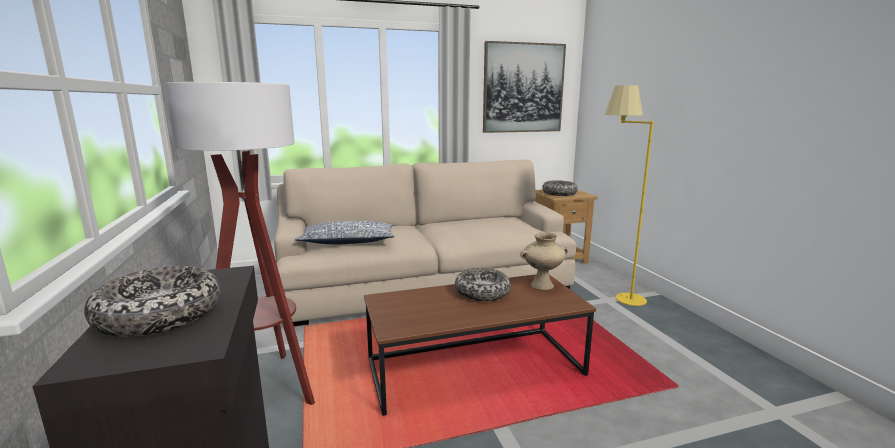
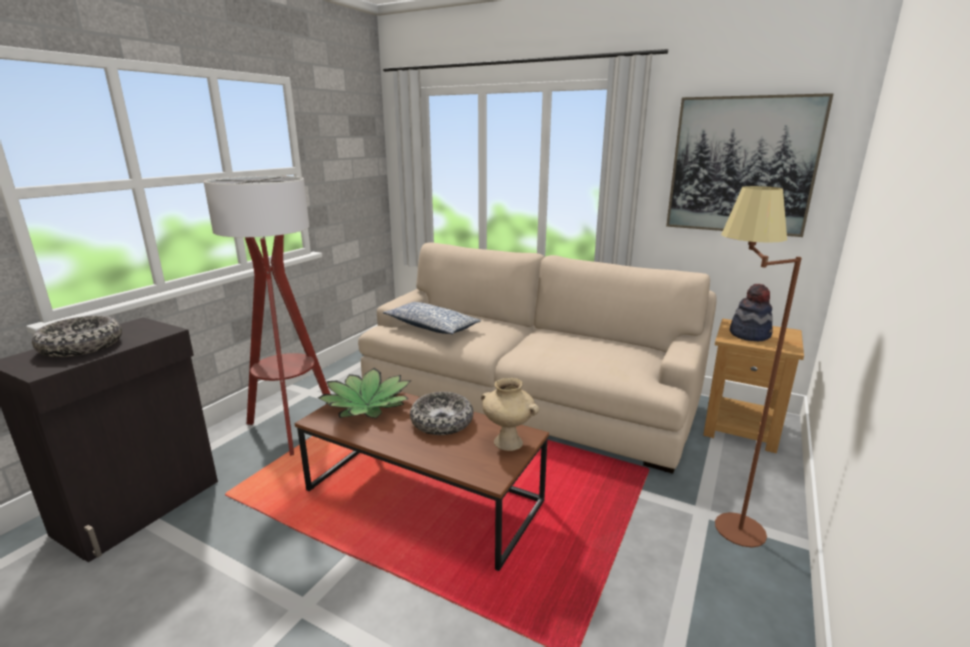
camera: 45 degrees right, 5 degrees up
(407, 305) = (367, 405): none -> potted plant
(559, 193) = (750, 334): bowl -> hat
(616, 298) = (719, 517): yellow floor lamp -> brown floor lamp

